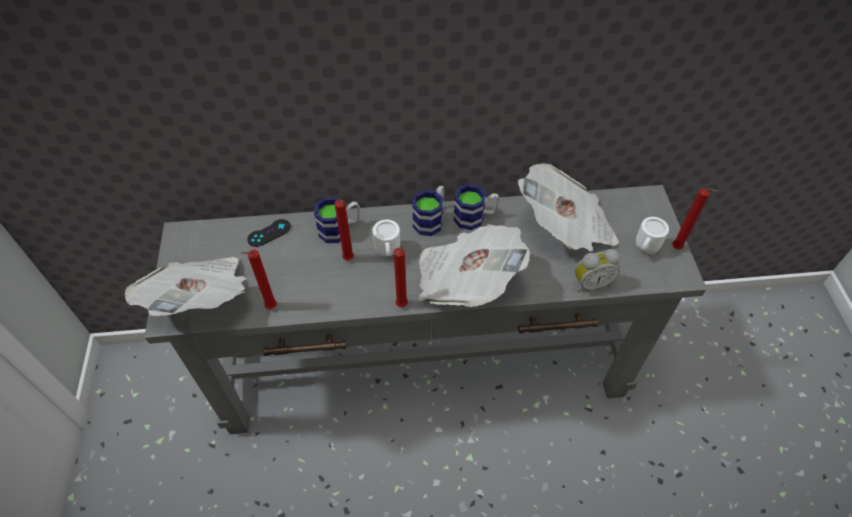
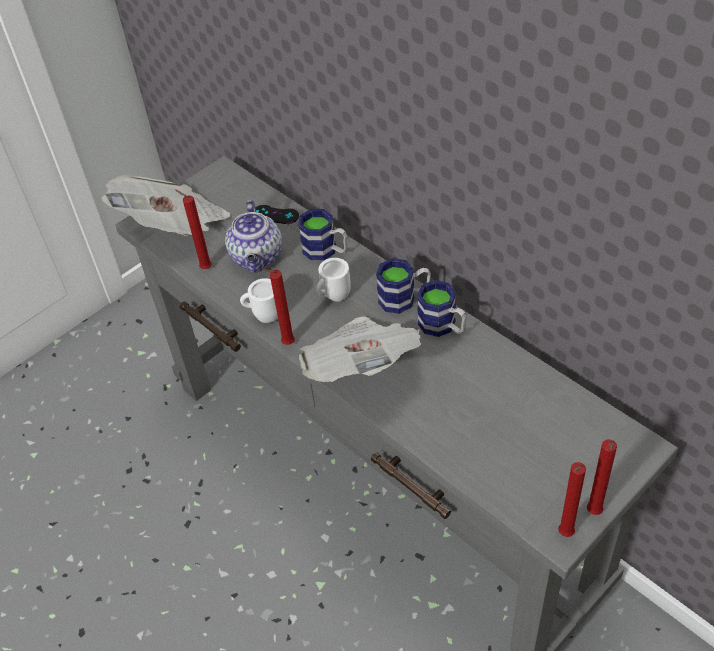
camera: 55 degrees right, 5 degrees down
(299, 270) = (257, 258): none -> teapot
(349, 260) = (299, 279): red candle -> red candle (564, 535)
(565, 227) = (510, 400): newspaper -> none
(590, 283) = (460, 463): alarm clock -> none
(644, 250) = (556, 484): white mug -> white mug (263, 316)

